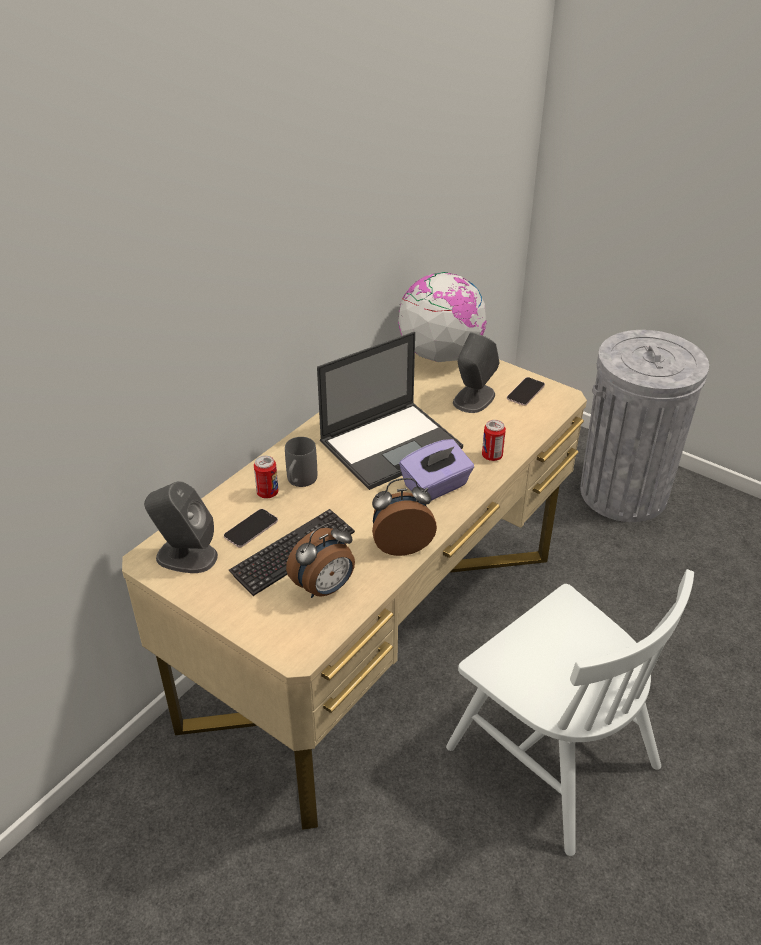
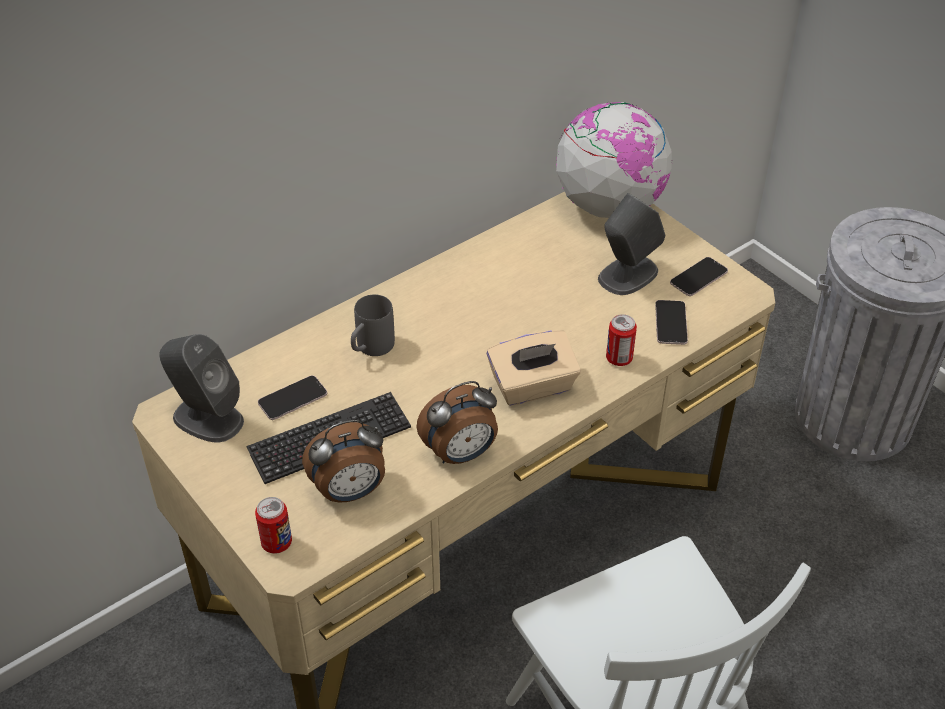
camera: 15 degrees right, 5 degrees up
(267, 493) = (328, 356): can -> can (276, 543)
(392, 444) = (500, 319): laptop -> none
(401, 544) = (461, 454): alarm clock -> alarm clock turned 150 degrees clockwise
(436, 486) = (532, 386): purple tissue box -> beige tissue box
(519, 425) = (671, 323): none -> phone

